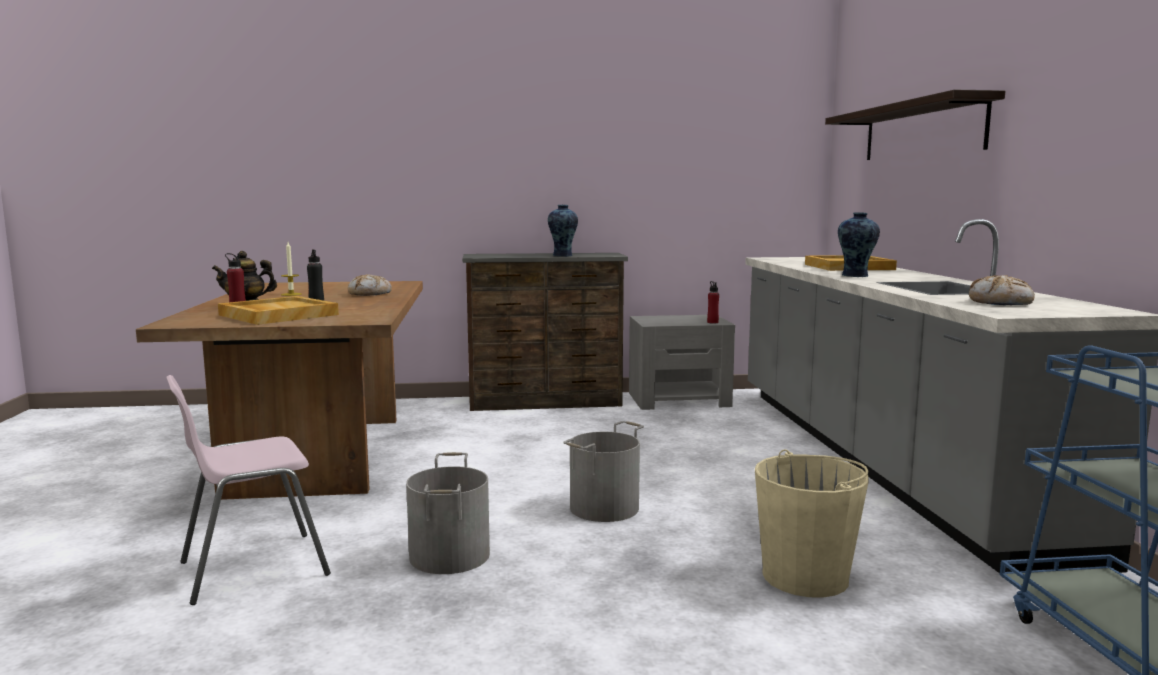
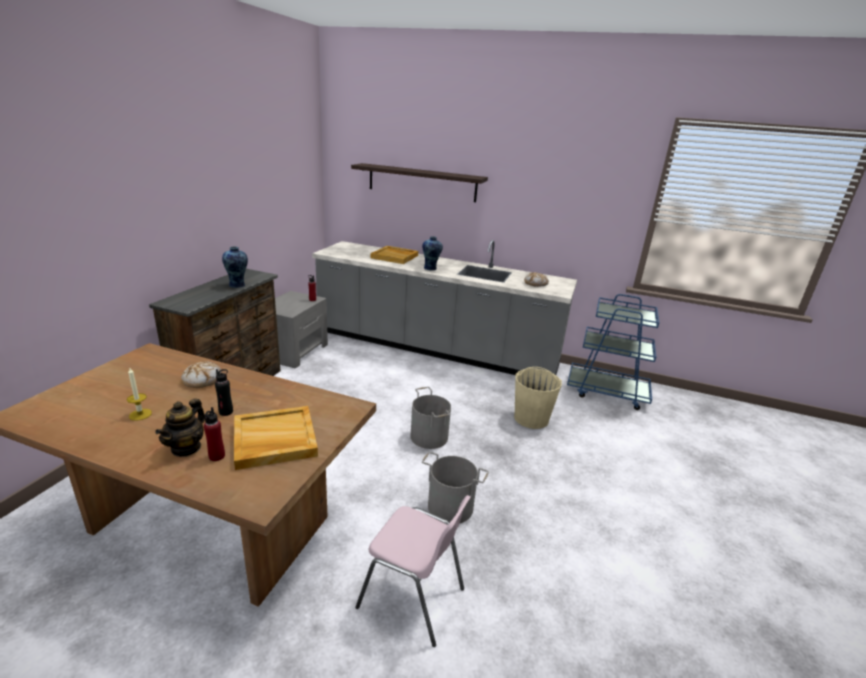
camera: 65 degrees left, 15 degrees up
(251, 568) = (412, 598): pink chair -> pink chair turned 60 degrees counterclockwise

